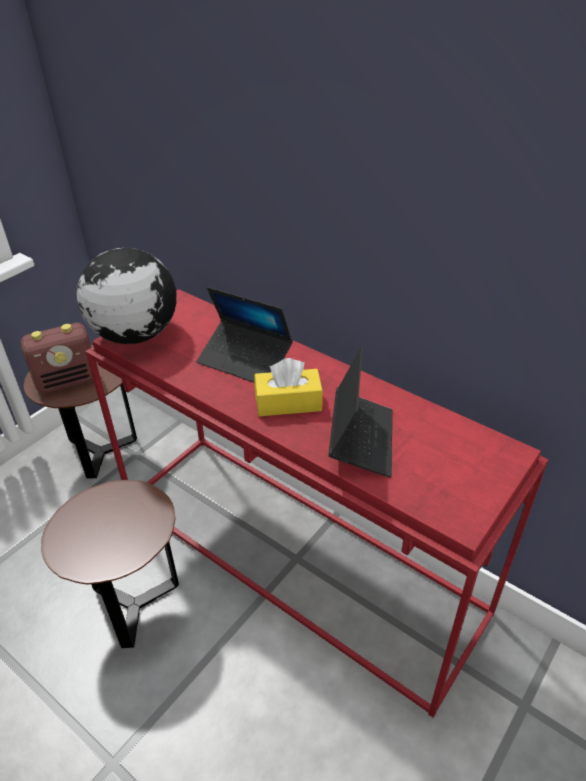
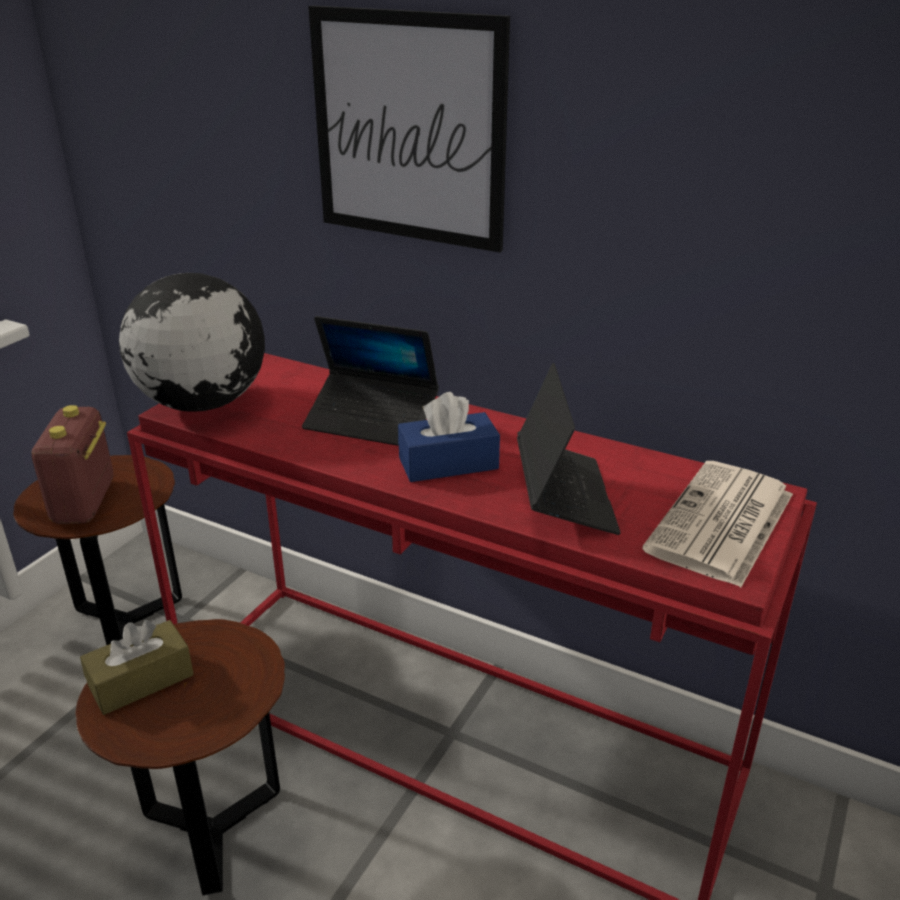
camera: 10 degrees left, 10 degrees down
(68, 381) = (84, 503): radio -> radio turned 120 degrees clockwise
(84, 520) = (141, 680): none -> brown tissue box
(279, 154) = (408, 129): none -> picture
(288, 402) = (448, 463): yellow tissue box -> blue tissue box
(466, 476) = (721, 524): none -> newspaper

